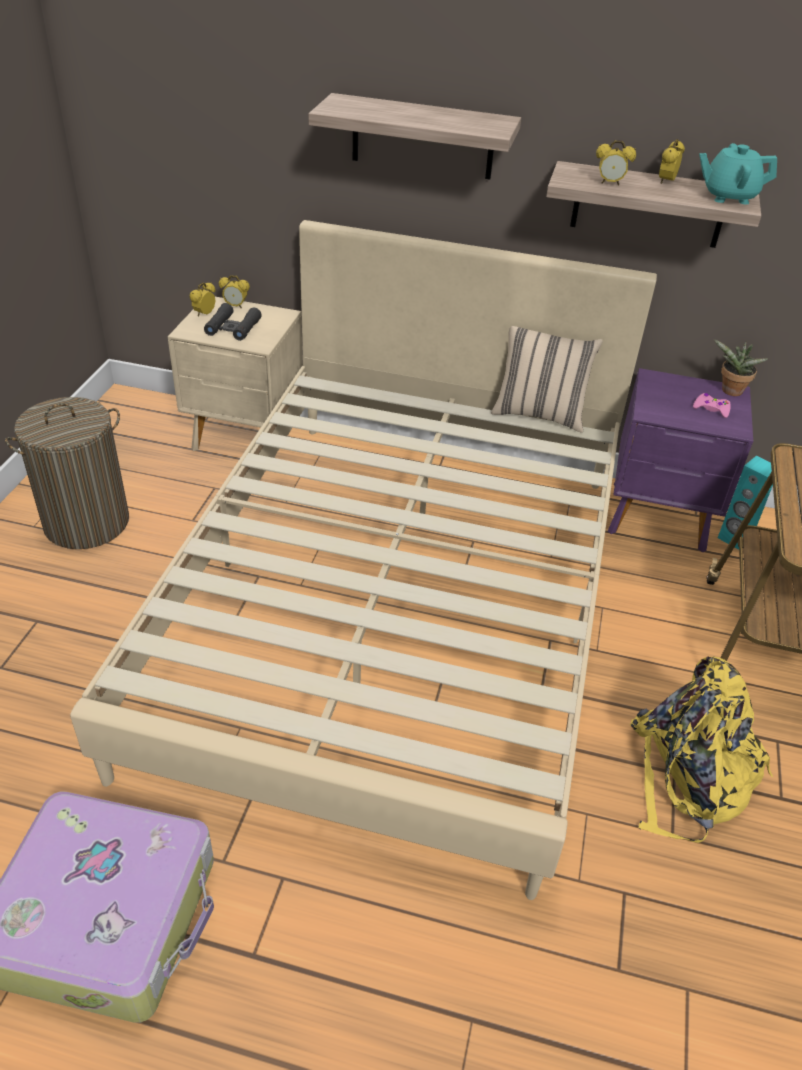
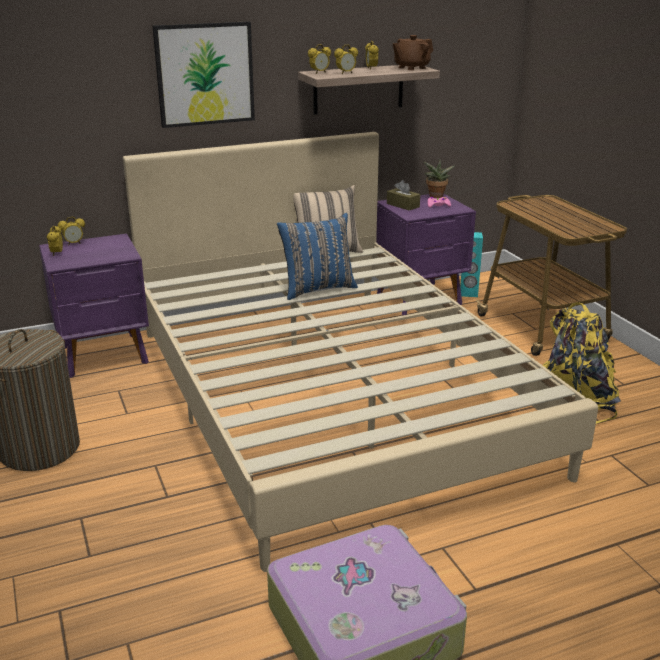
camera: 35 degrees left, 15 degrees down
(233, 328) = (91, 254): black binoculars -> none
(248, 438) = (105, 356): beige nightstand -> purple nightstand
(422, 137) = (205, 74): shelf -> picture
(461, 466) = (317, 288): none -> blue pillow
(577, 172) = (319, 73): none -> alarm clock
(663, 390) = (403, 205): none -> brown tissue box
(728, 196) = (411, 68): turquoise teapot -> brown teapot

